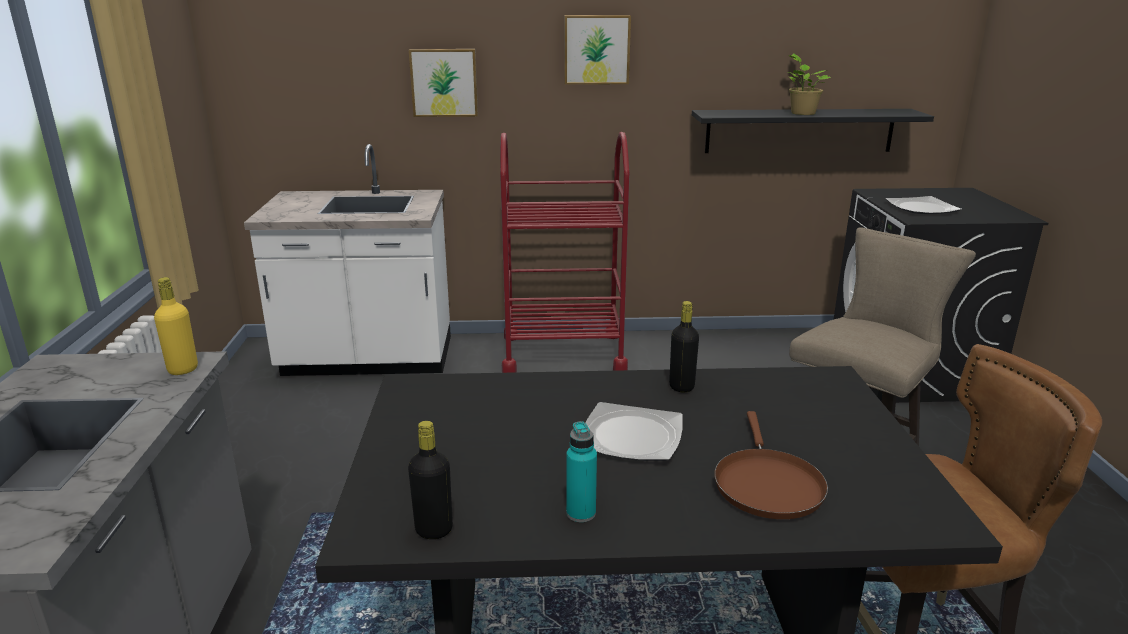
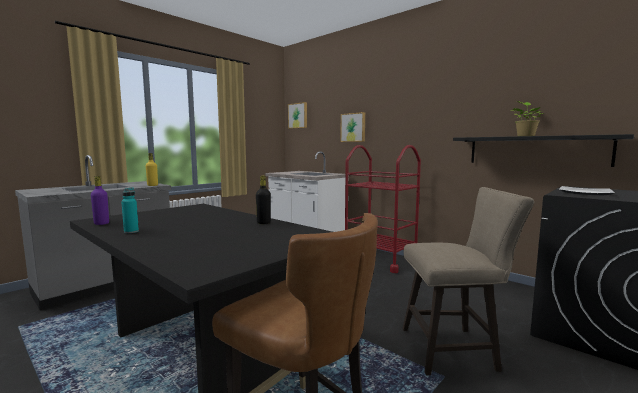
camera: 45 degrees right, 15 degrees down
(434, 530) = (101, 223): black bottle -> purple bottle
(596, 49) = (415, 109): picture -> picture (298, 116)
(630, 437) = (203, 226): plate -> none
(766, 484) = (191, 245): brown frying pan -> none

